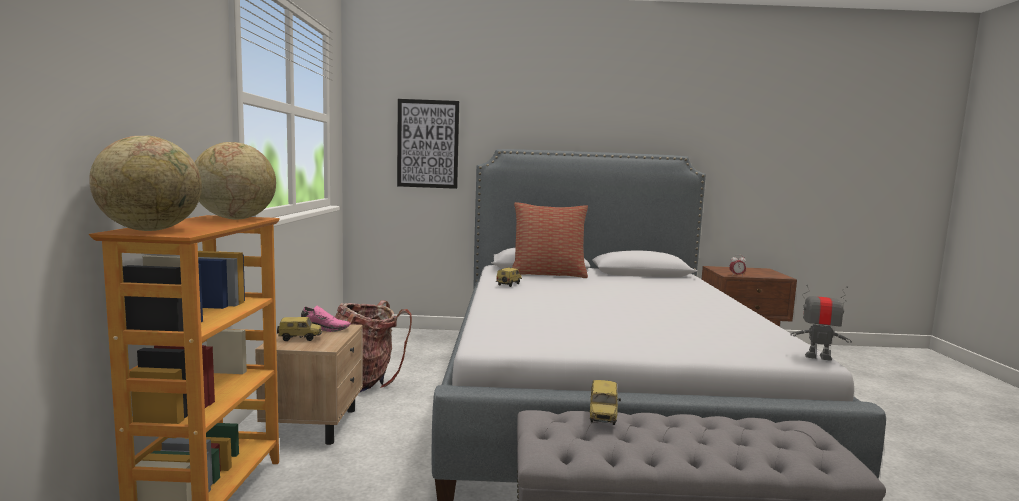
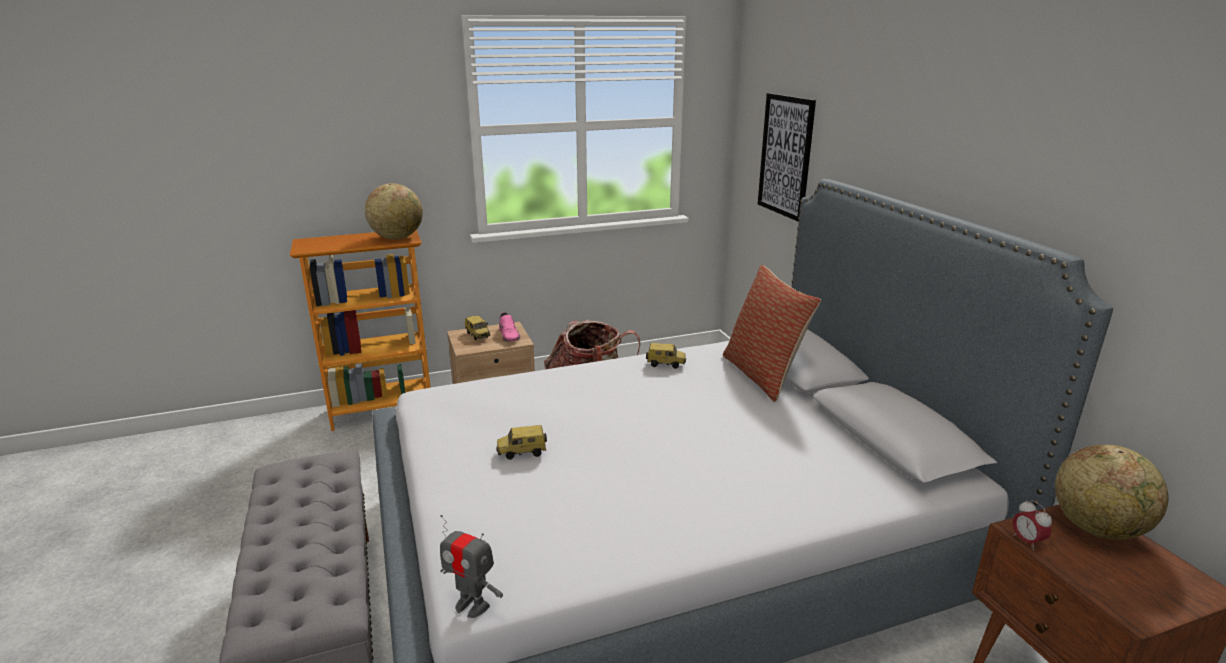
camera: 70 degrees right, 15 degrees up
(151, 230) = (315, 242): globe -> globe (1097, 528)
(603, 417) = (331, 485): toy car -> toy car (522, 453)
(817, 357) = (472, 605): toy robot -> toy robot turned 120 degrees clockwise

